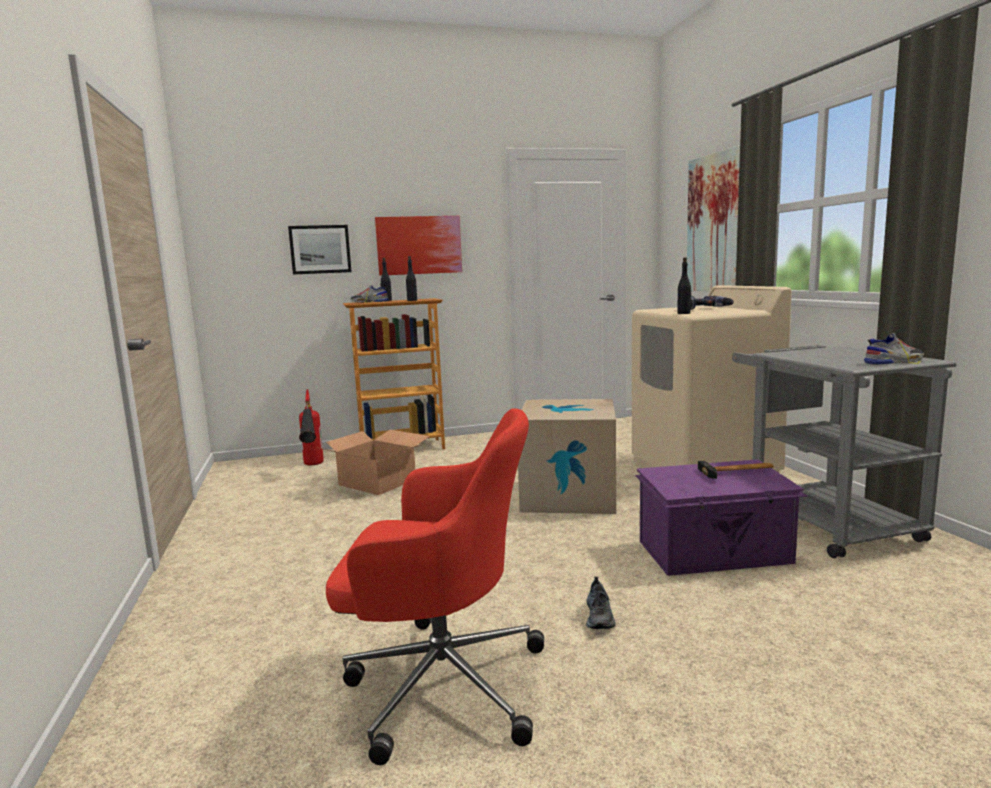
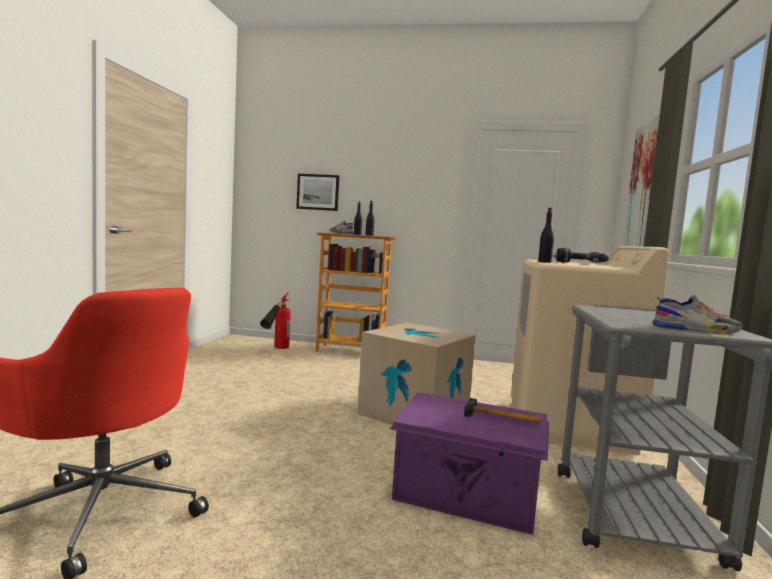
camera: 25 degrees right, 5 degrees down
(378, 482) = (298, 368): cardboard box -> none
(419, 245) = (390, 195): picture -> none
(600, 616) = (284, 509): shoe -> none

